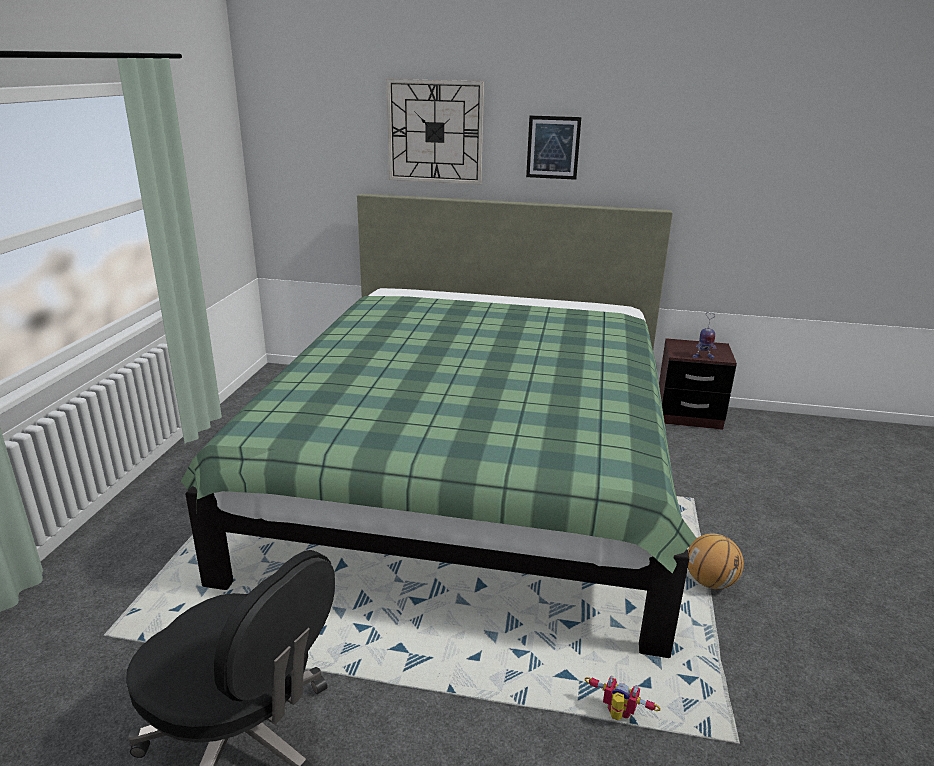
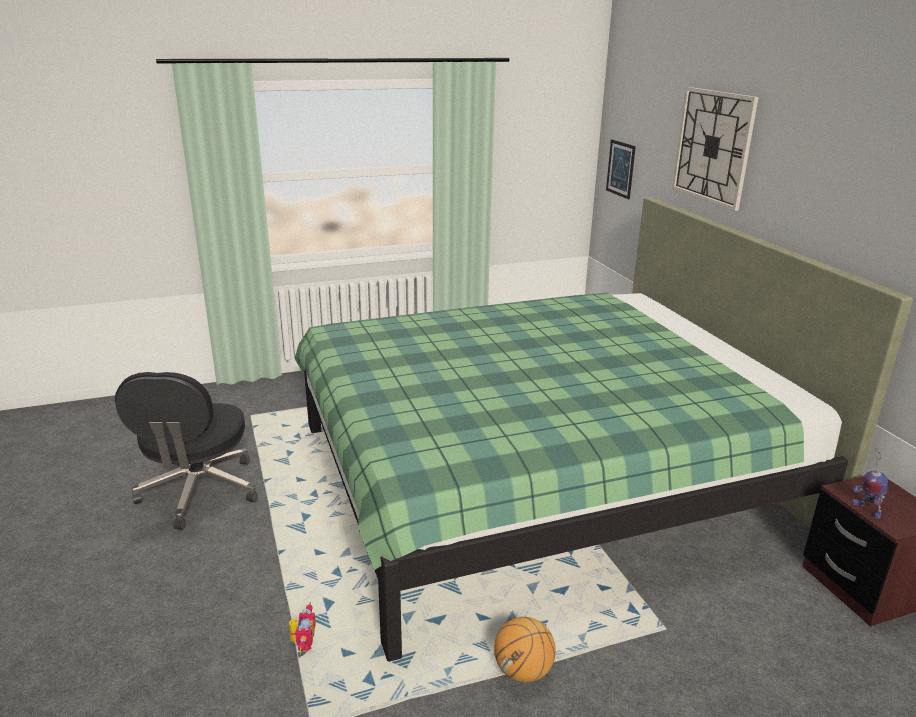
camera: 60 degrees right, 0 degrees up
(553, 147) = (805, 183): picture -> picture (620, 169)

